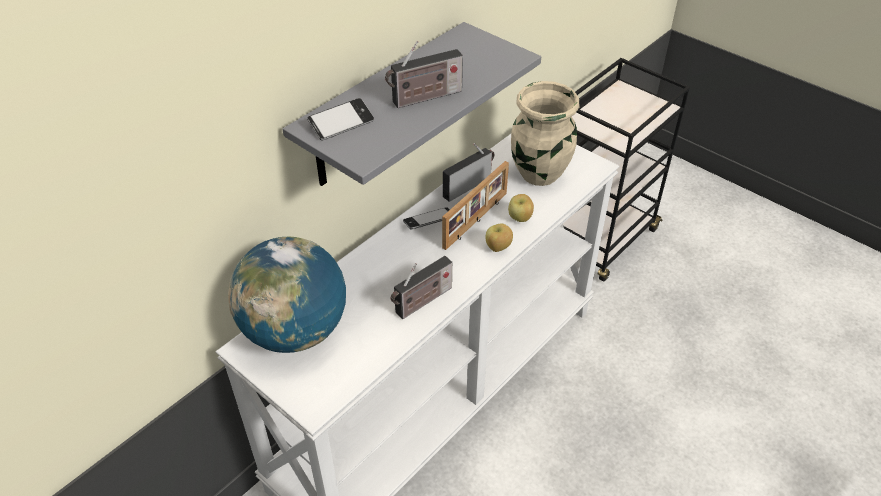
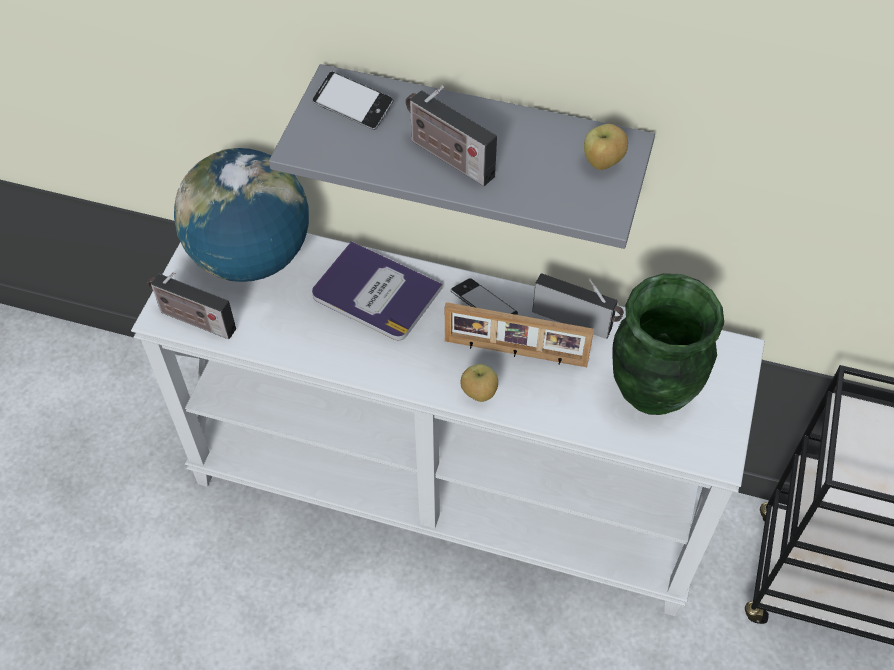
camera: 65 degrees right, 10 degrees up
(380, 271) = (375, 292): none -> book
(422, 302) = (347, 351): radio -> radio (194, 320)
(520, 218) = (548, 399): apple -> apple (602, 163)
(538, 174) = (650, 391): beige vase -> green vase

